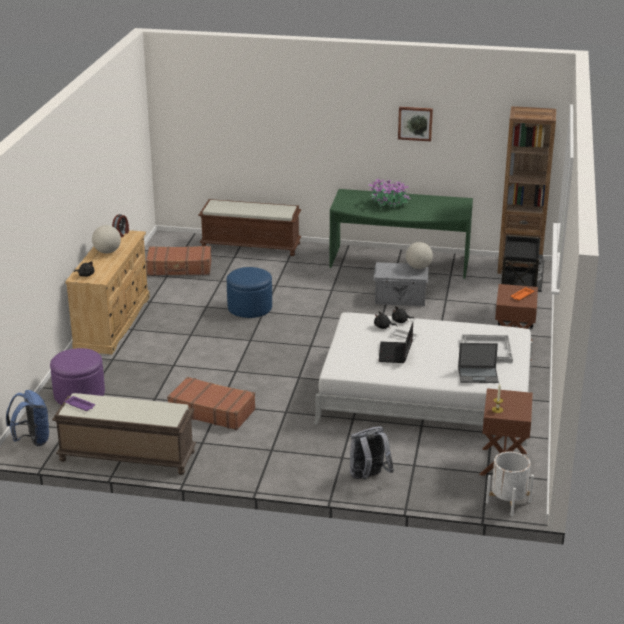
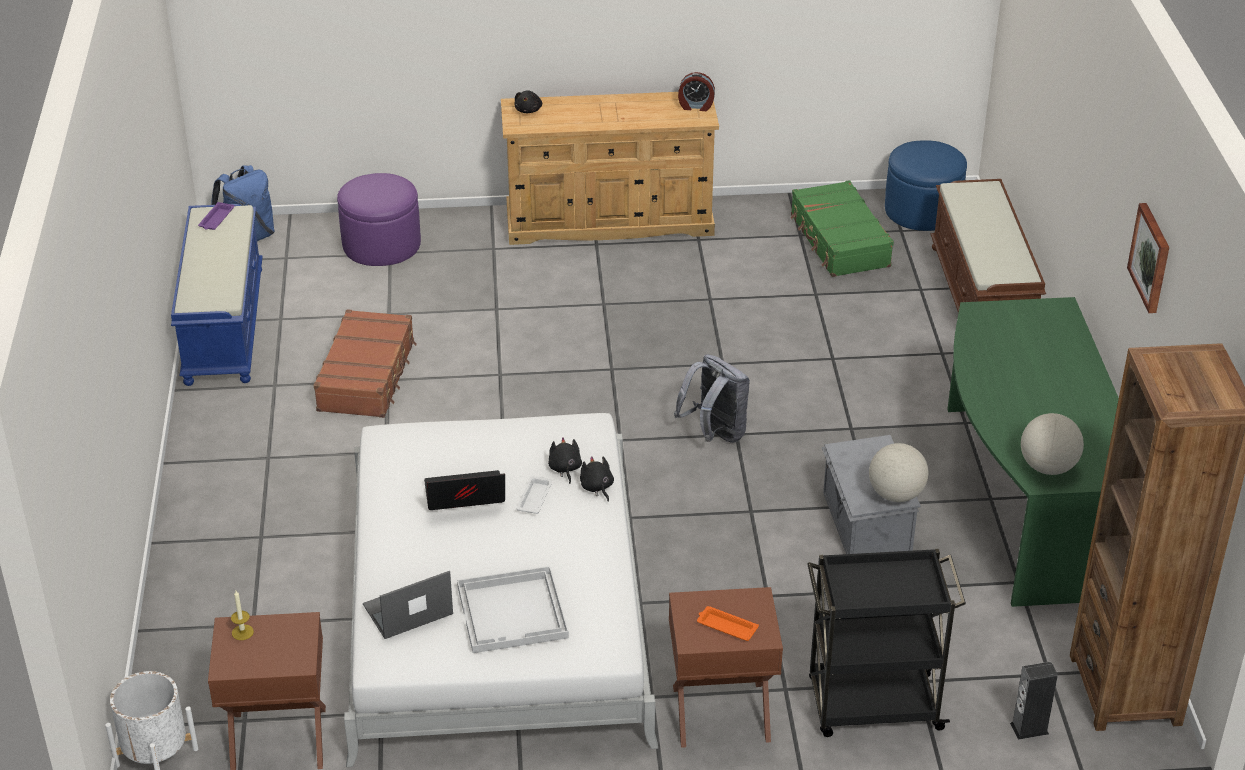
camera: 75 degrees right, 10 degrees up
(107, 252) = (620, 109): globe -> globe (1048, 467)
(126, 456) = (223, 325): brown bench -> blue bench
(179, 268) = (839, 241): brown suitcase -> green suitcase
(250, 307) = (730, 345): blue ottoman -> blue ottoman (922, 210)
(368, 477) = (207, 576): grey backpack -> grey backpack (715, 434)
(389, 204) = (1035, 373): potted plant -> none
(478, 375) = (407, 610): laptop -> laptop turned 75 degrees clockwise

